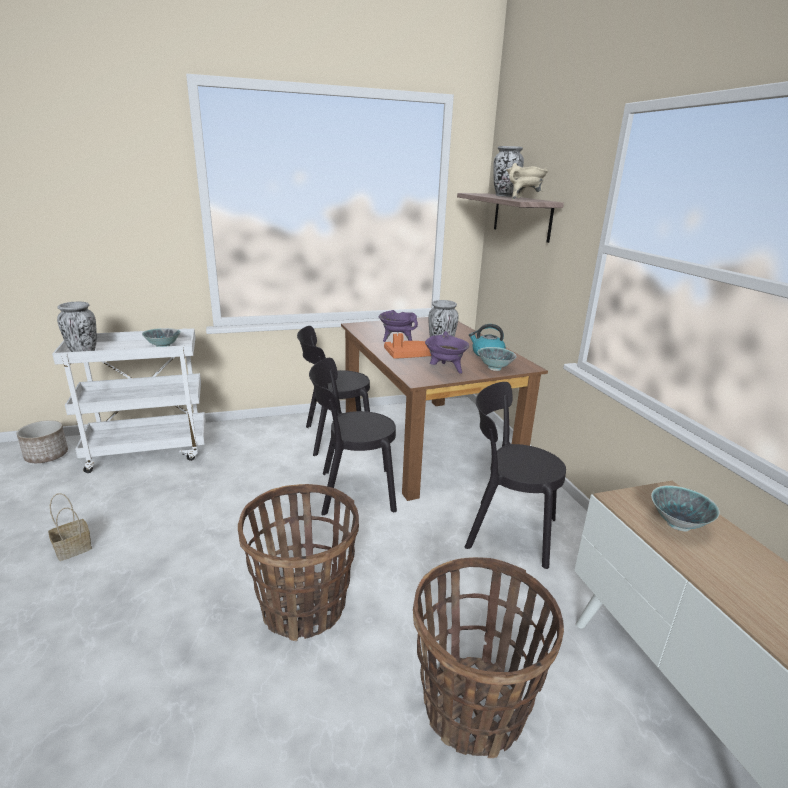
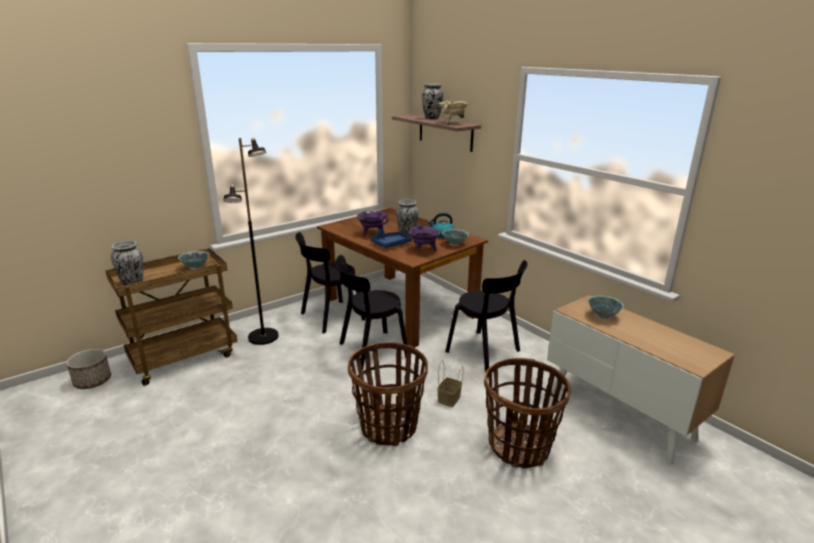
camera: 20 degrees left, 0 degrees up
(72, 550) = (189, 438): basket -> basket (449, 399)
(149, 451) = (184, 357): white cart -> brown cart
(246, 446) = (263, 337): none -> black floor lamp
(409, 355) = (391, 244): orange tray -> blue tray
(506, 531) = (485, 352): black chair -> black chair turned 135 degrees counterclockwise

